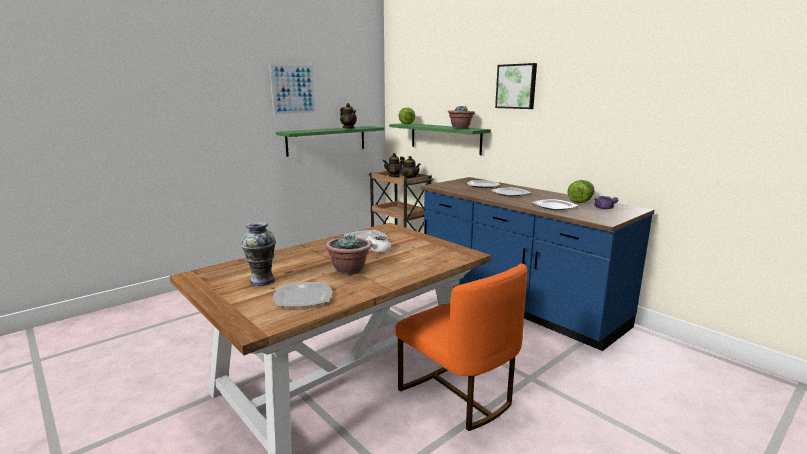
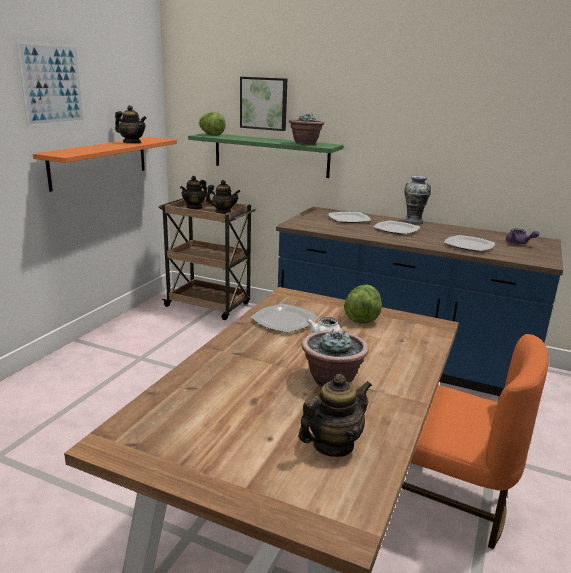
camera: 25 degrees left, 5 degrees up
(262, 281) = (237, 428): vase -> vase (413, 222)
(302, 297) = (333, 445): plate -> teapot
(326, 140) = (99, 162): green shelf -> orange shelf
(516, 86) = (383, 91): picture -> picture (264, 103)
(581, 201) = (482, 235): lettuce -> lettuce (362, 317)

